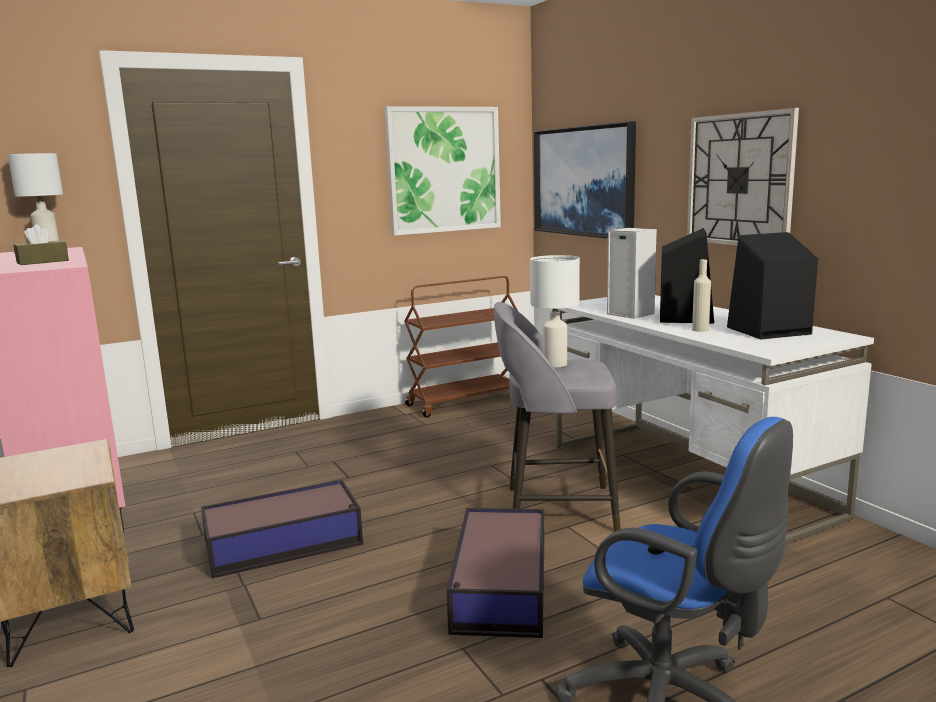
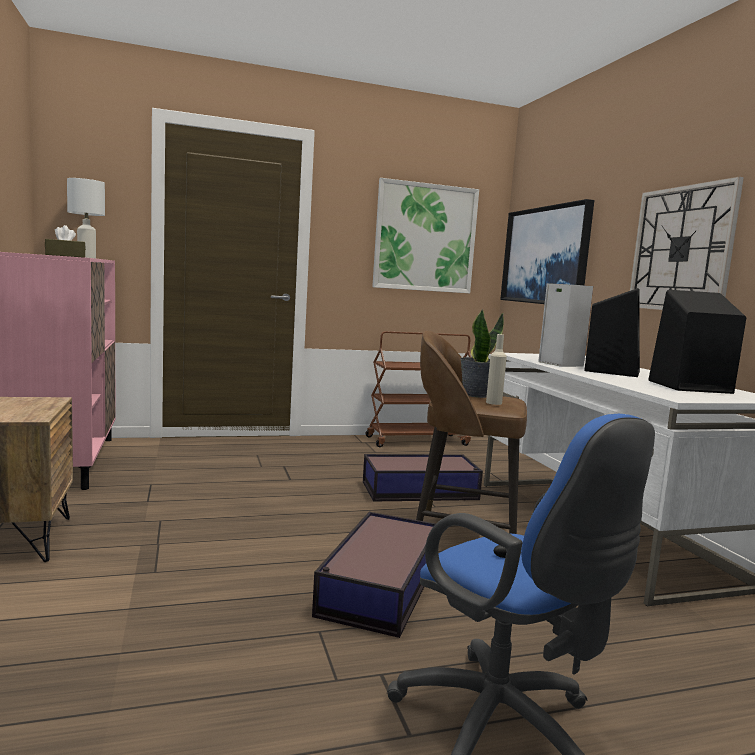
camera: 10 degrees right, 5 degrees down
(286, 543) = (210, 519): storage box -> storage box (421, 490)
(555, 364) = (476, 394): white table lamp -> potted plant
(556, 509) = (462, 533): grey stool -> brown stool
(700, 330) = (620, 379): beige bottle -> beige bottle (493, 403)

